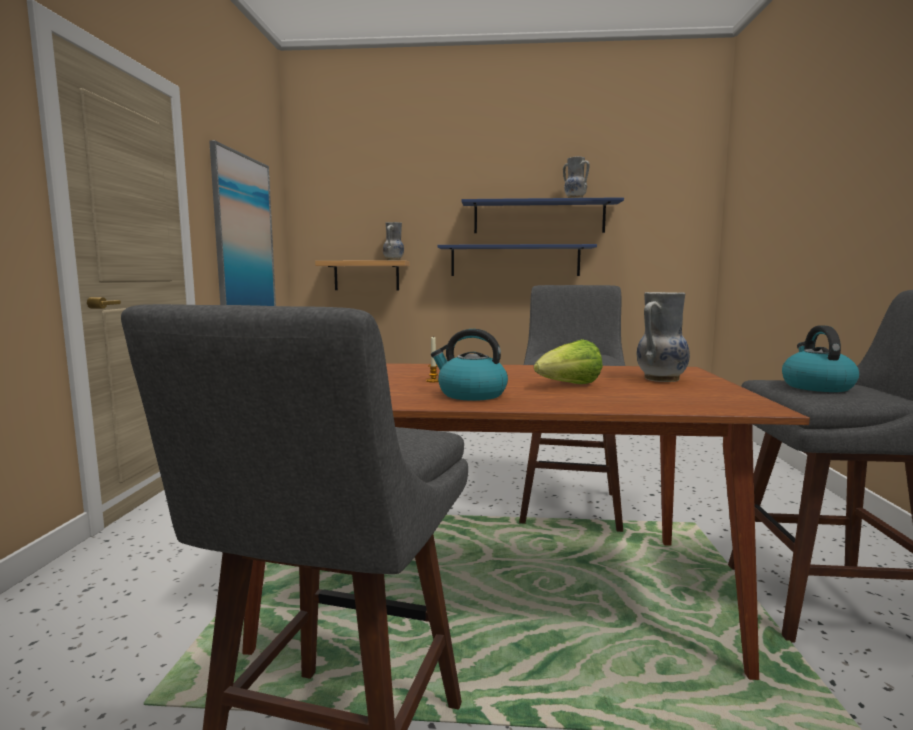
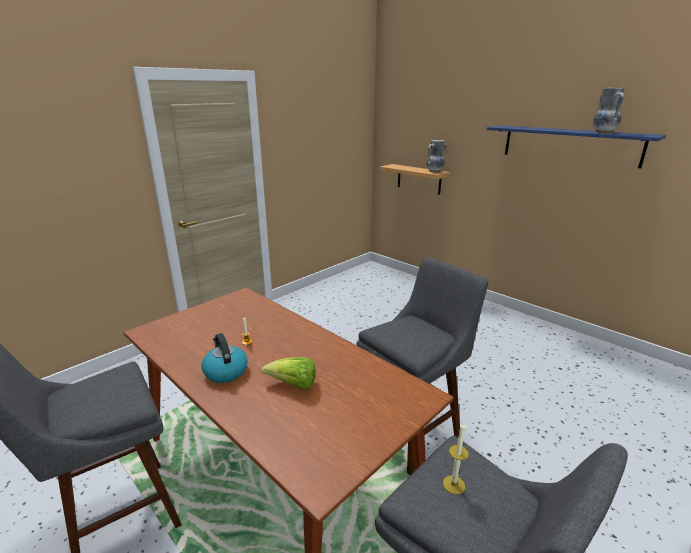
camera: 40 degrees right, 15 degrees up
(244, 235) = (319, 154): picture -> none
(515, 261) = (538, 184): blue shelf -> none
(660, 379) = (369, 405): vase -> none
(816, 386) = (453, 484): kettle -> candle

